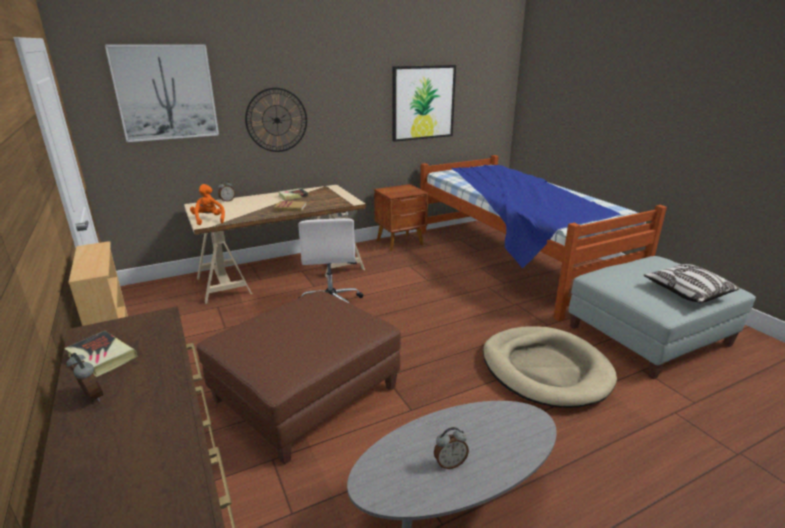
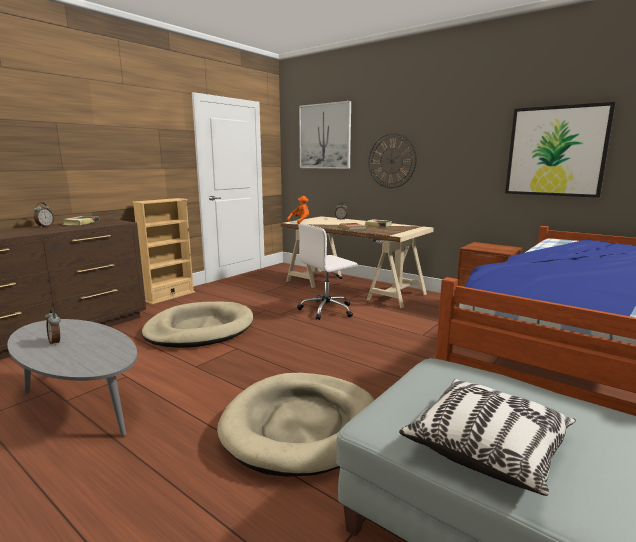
camera: 65 degrees right, 10 degrees down
(306, 394) = (200, 329): brown ottoman -> beige dog bed

